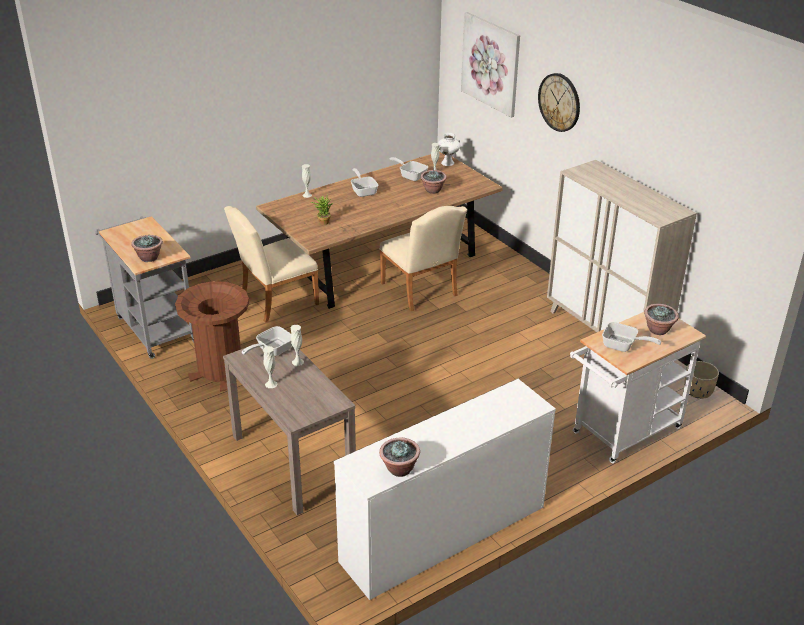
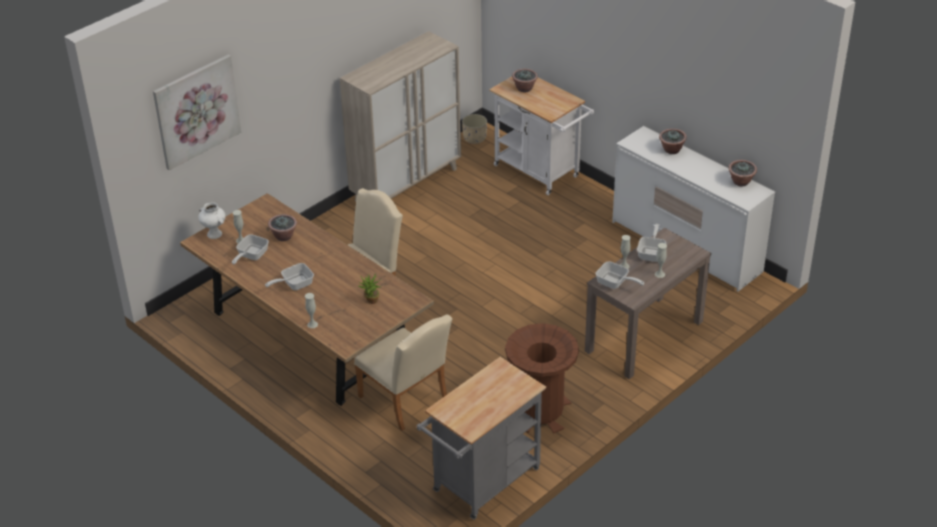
camera: 100 degrees left, 5 degrees up
(149, 258) = (514, 384): potted plant -> potted plant (671, 150)
(559, 102) = (286, 70): wall clock -> none
(623, 346) = (552, 103): frying pan -> frying pan (652, 253)

